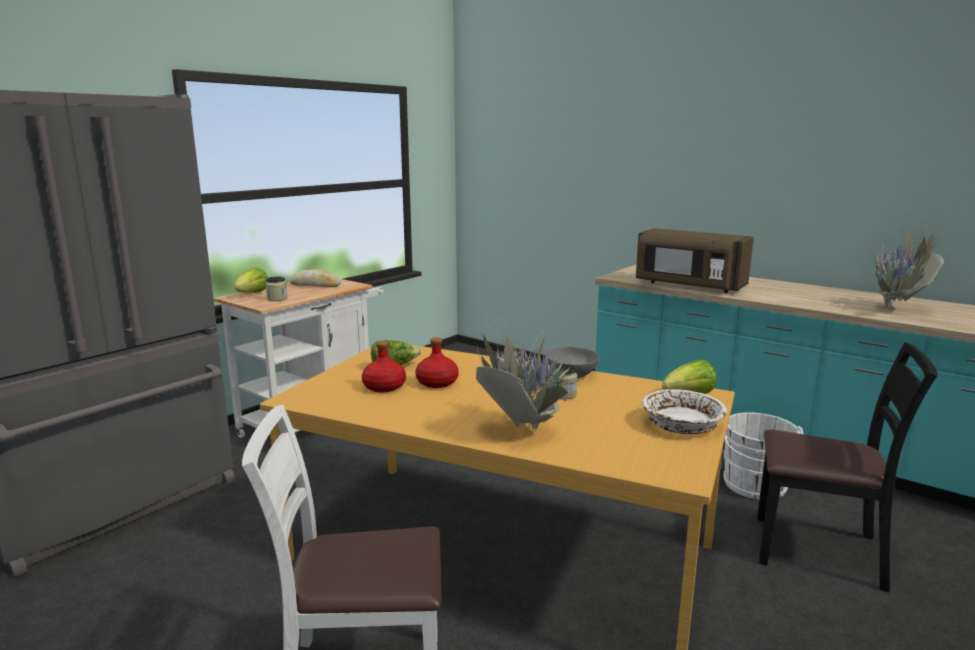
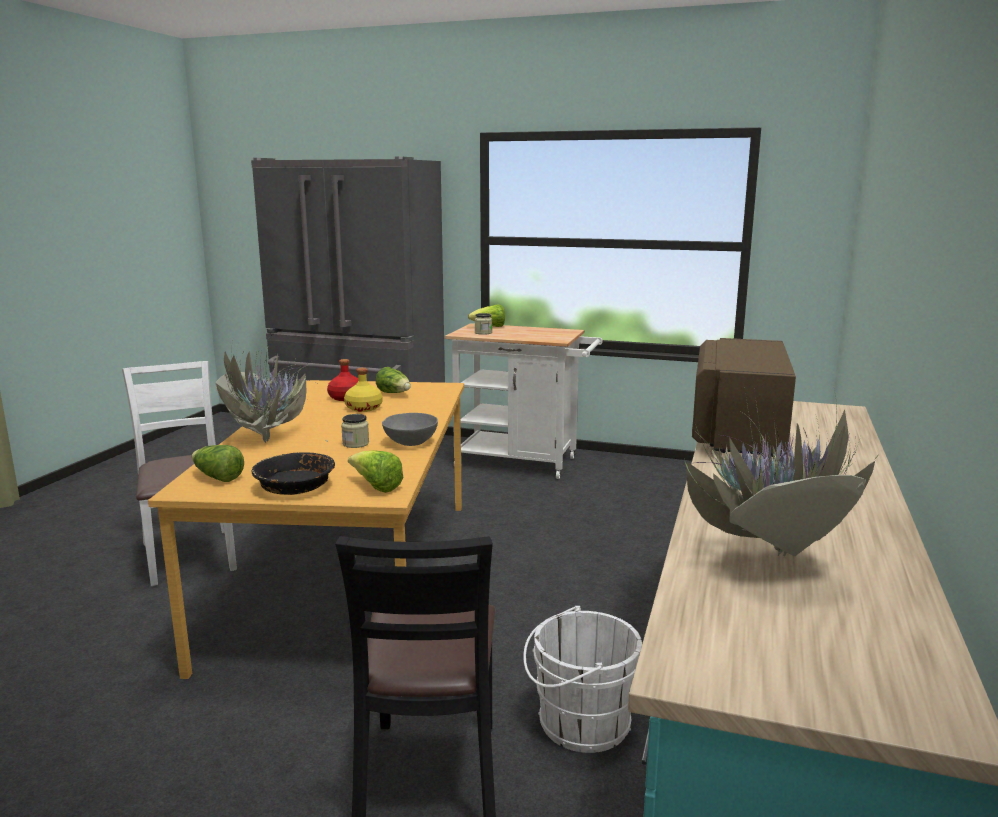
camera: 70 degrees right, 0 degrees up
(315, 285) = (542, 333): bread -> none
(437, 383) = (364, 408): red bottle -> yellow bottle
(645, 458) = (217, 477): none -> lettuce
(681, 425) = (295, 486): white bowl -> black bowl

